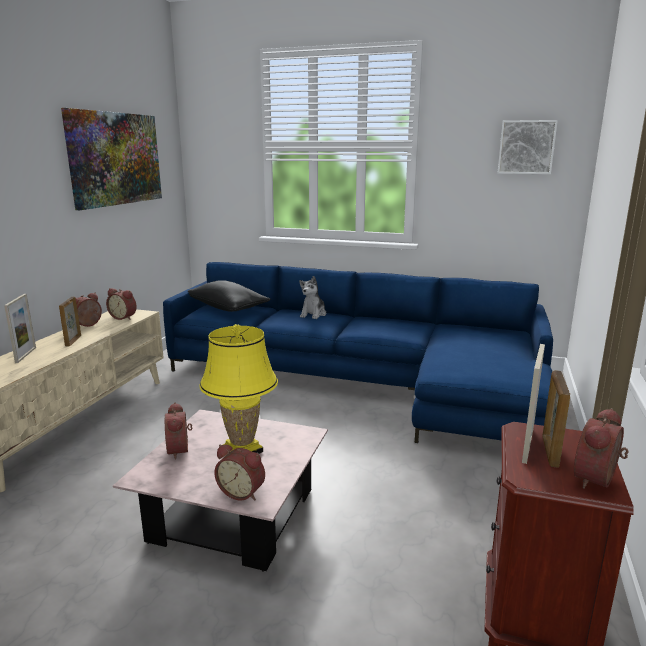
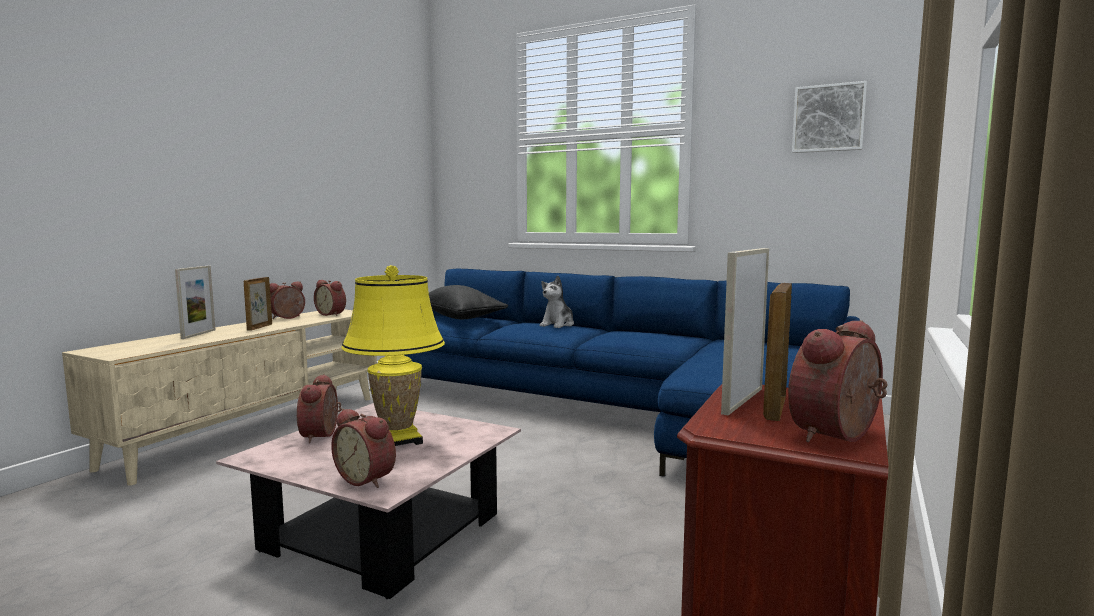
camera: 10 degrees right, 10 degrees down
(116, 159) = (346, 144): picture -> none

